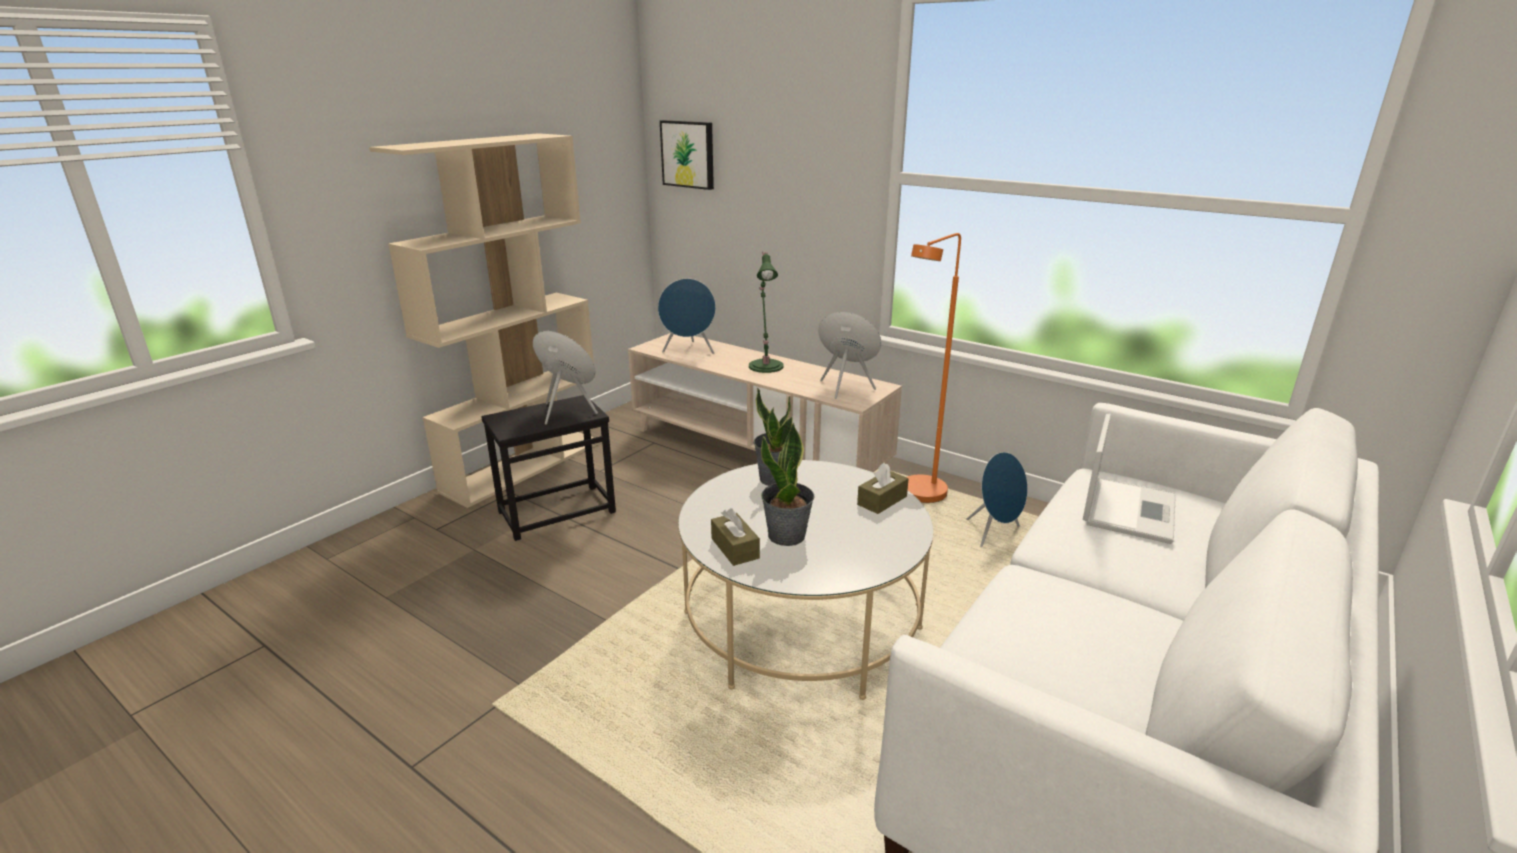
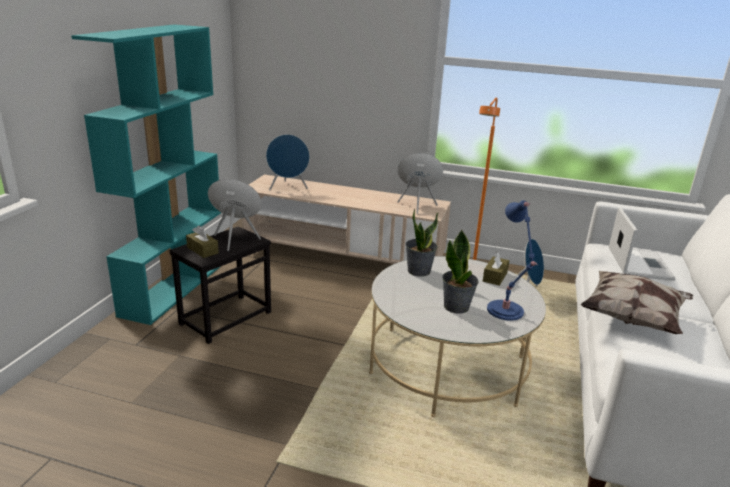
camera: 20 degrees left, 0 degrees up
(524, 465) = (174, 287): beige bookcase -> turquoise bookcase
(688, 154) = (271, 41): picture -> none
(735, 548) = (431, 319): brown tissue box -> brown tissue box (202, 250)
(766, 365) = (351, 194): green table lamp -> none
(854, 554) = (506, 312): none -> blue table lamp
(1043, 593) = (633, 318): none -> pillow

